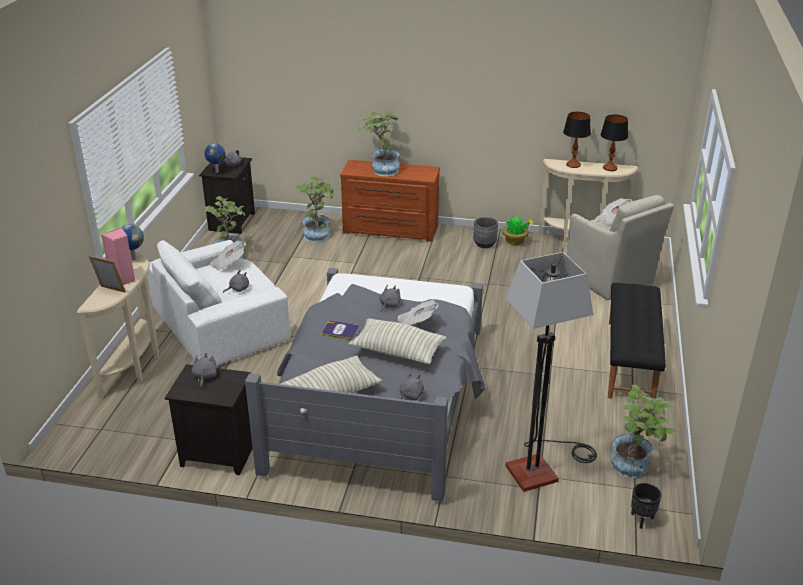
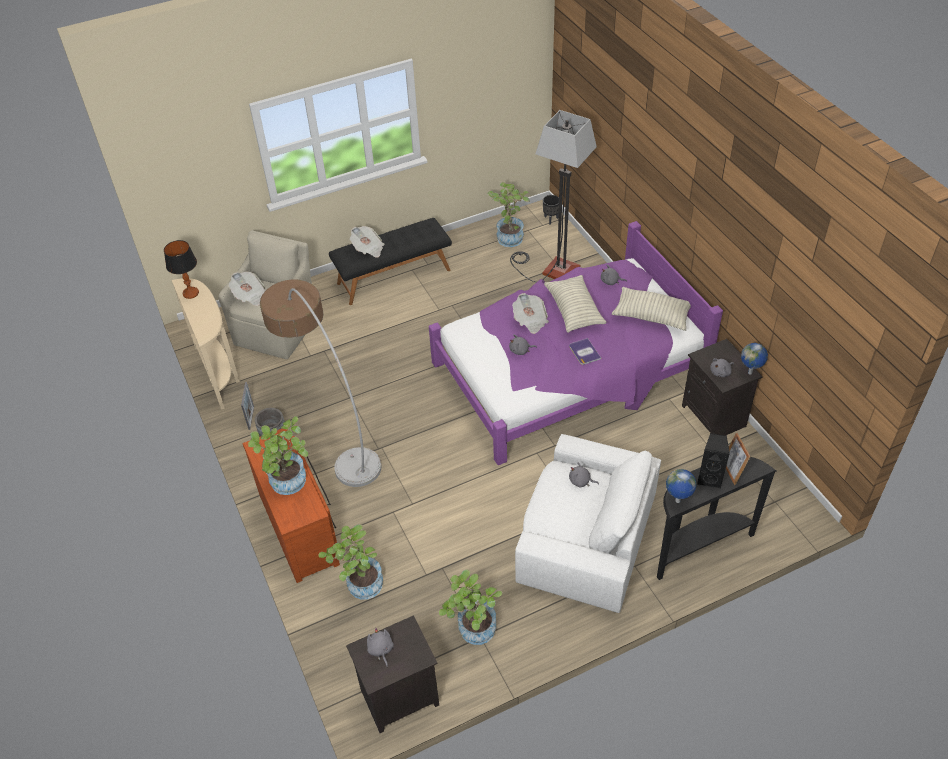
camera: 125 degrees left, 15 degrees up
(123, 279) = (709, 478): pink speaker -> black speaker
(136, 367) = (698, 546): beige console table -> black console table
(216, 172) = (415, 649): globe -> globe (750, 373)
(228, 264) = (552, 521): newspaper -> newspaper (368, 249)
(381, 398) = (567, 372): grey bed -> purple bed
(467, 266) = (330, 426): none -> floor lamp
(515, 242) = (251, 418): potted plant -> picture frame
(573, 165) = (201, 318): table lamp -> none

